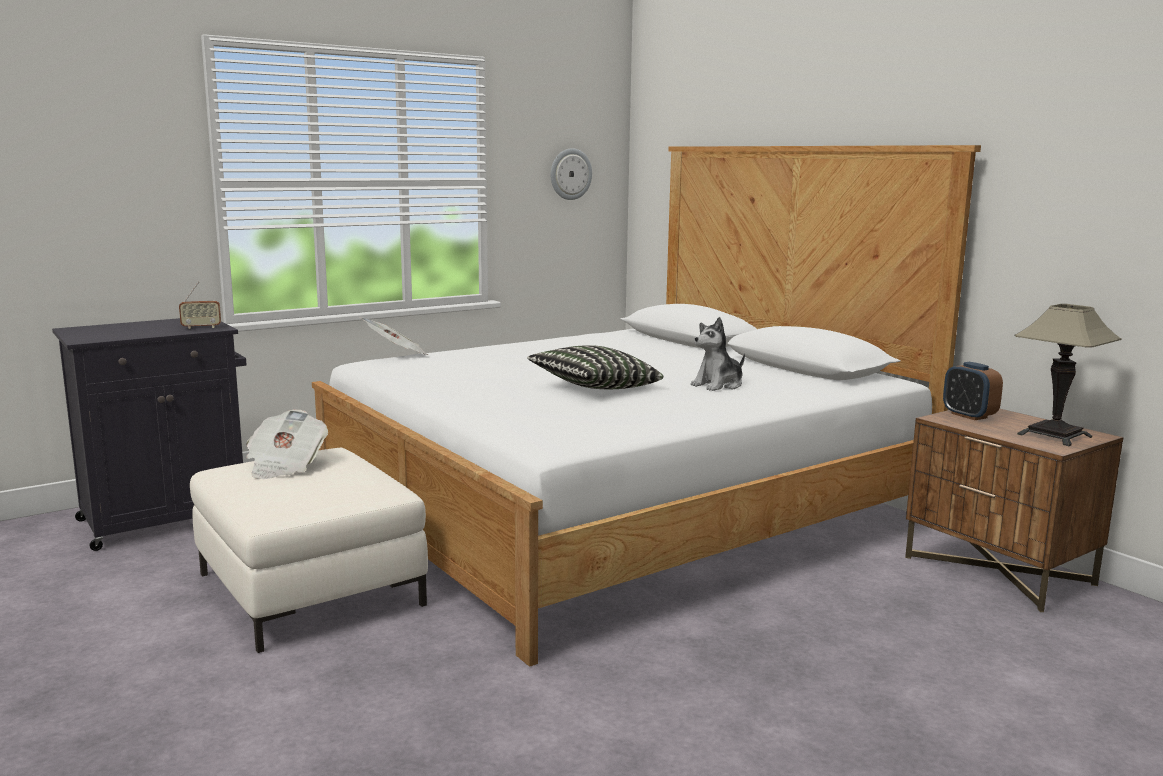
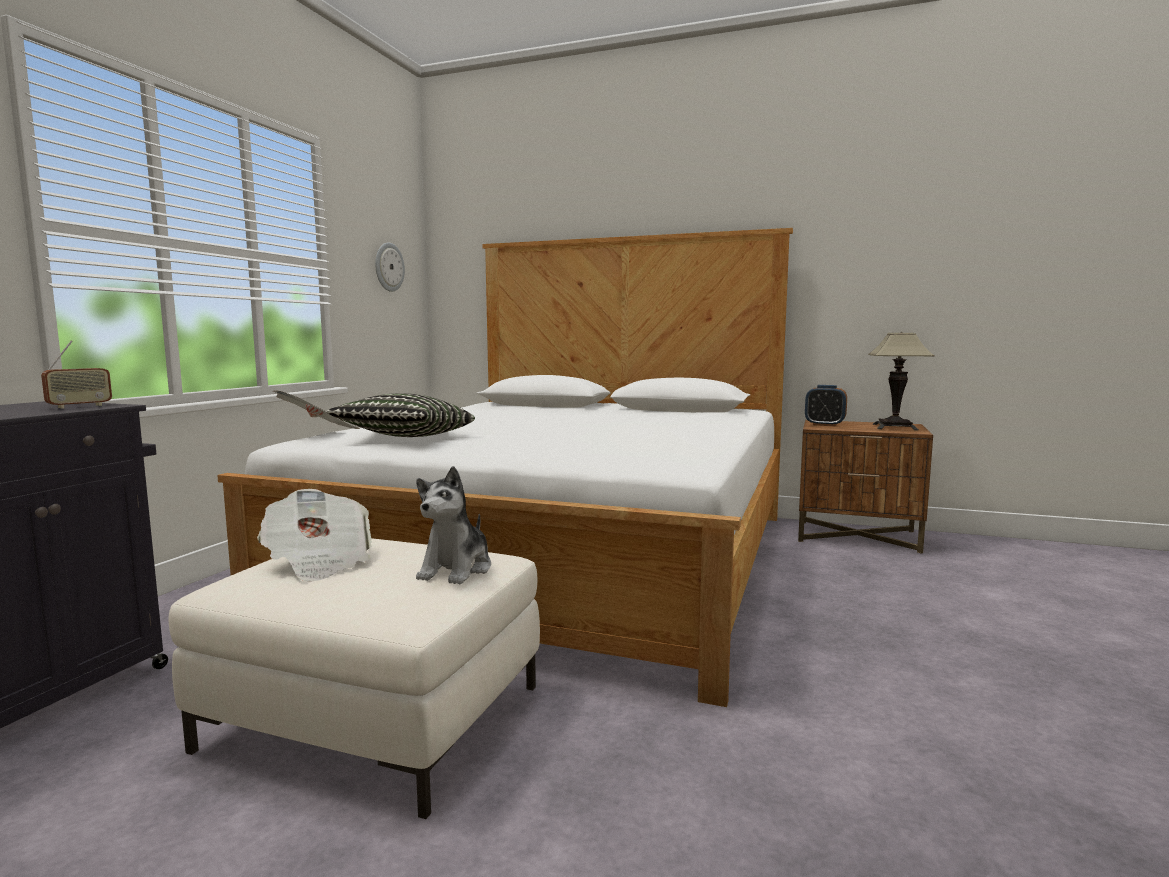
camera: 35 degrees left, 5 degrees down
(594, 388) = (582, 433): pillow -> pillow (405, 438)
(718, 385) = (664, 421): plush toy -> plush toy (456, 570)

